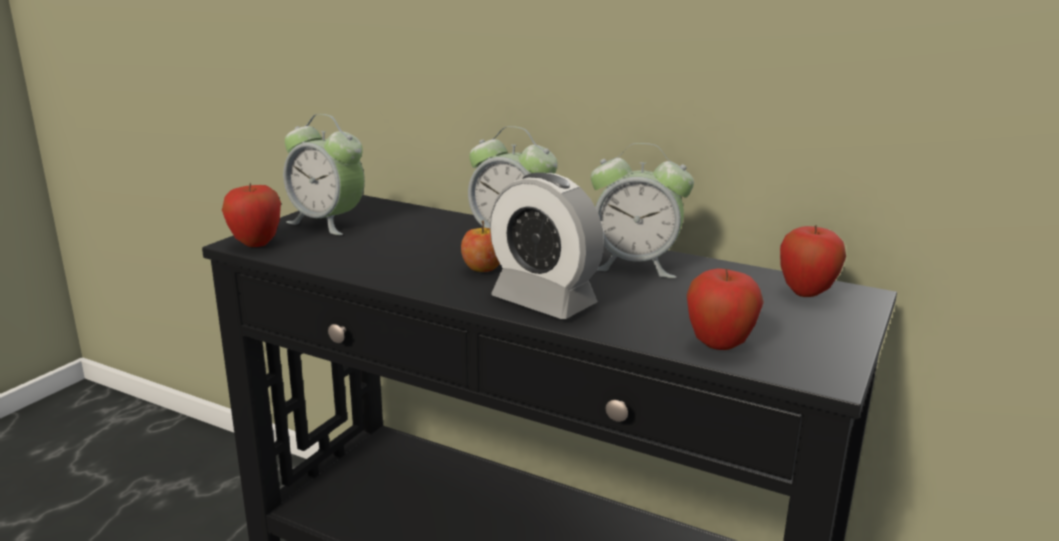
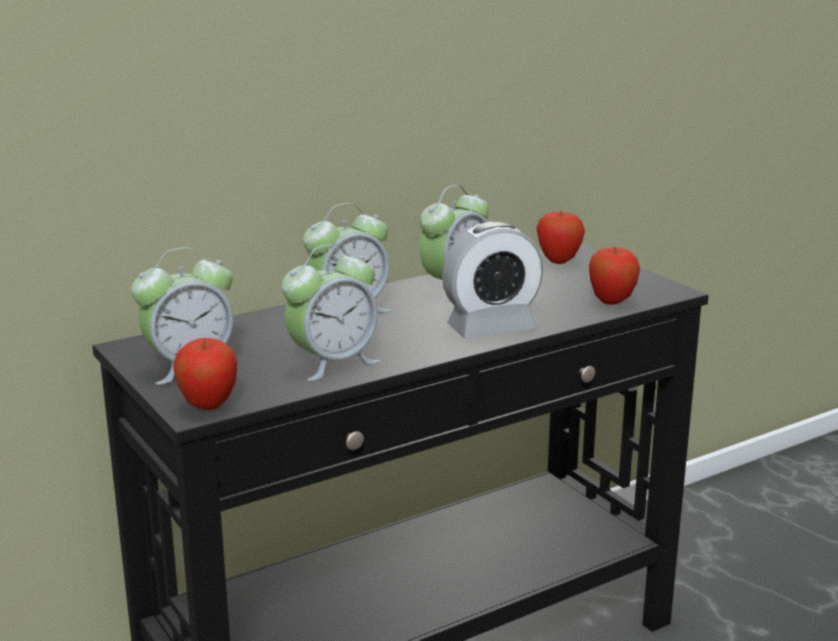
camera: 60 degrees left, 0 degrees up
(380, 261) = (333, 363): none -> alarm clock
(483, 268) = (400, 332): apple -> none

